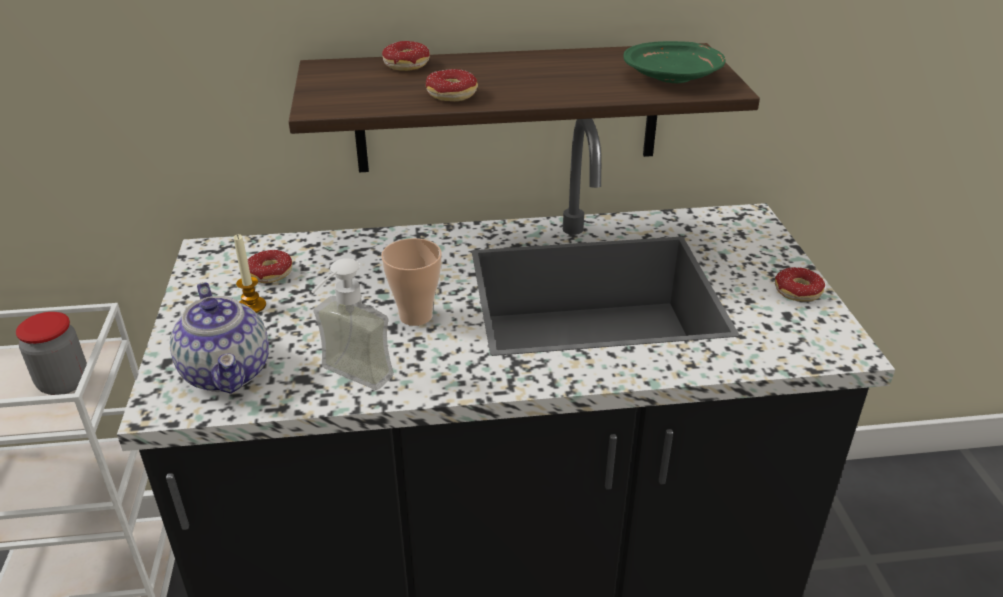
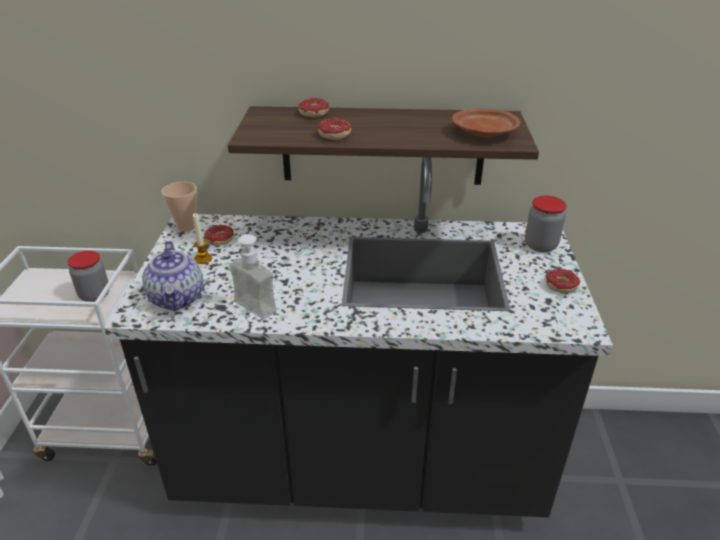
camera: 10 degrees right, 0 degrees up
(415, 316) = (301, 275): cup -> cup (186, 227)
(673, 77) = (485, 133): green plate -> brown plate
(750, 237) = (540, 245): none -> jar

